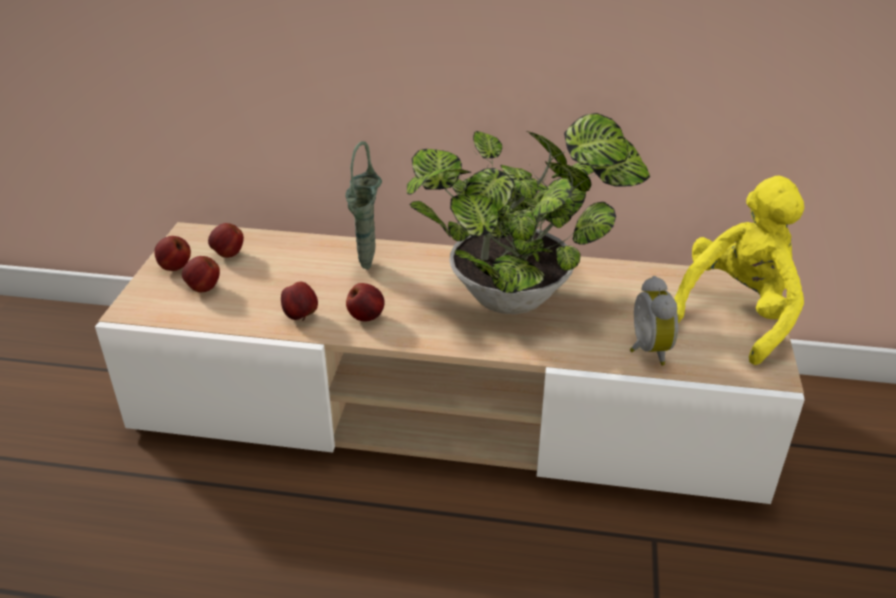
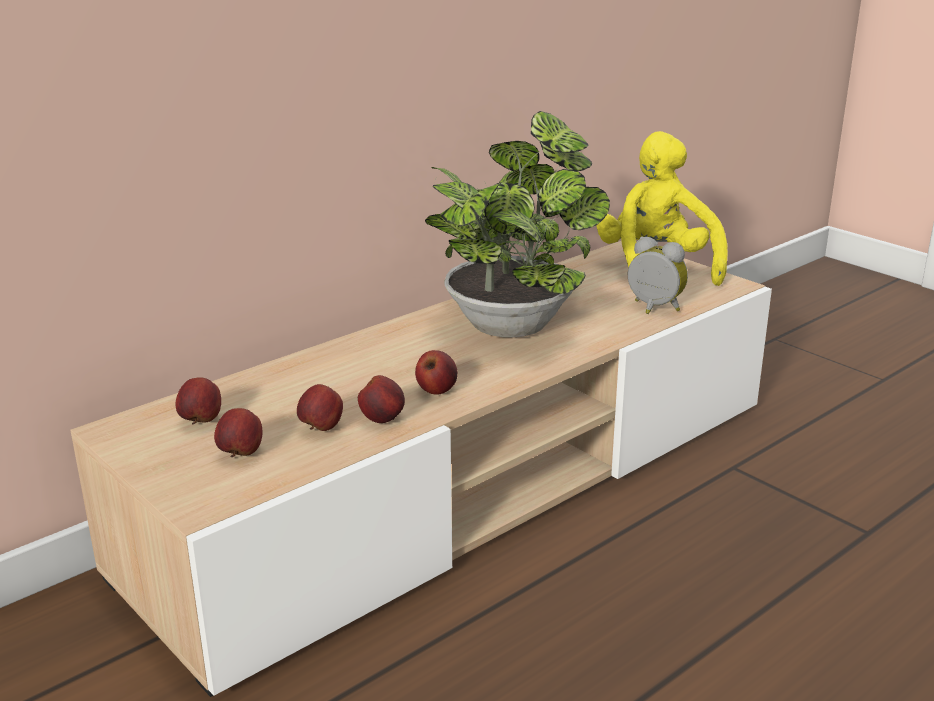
camera: 50 degrees left, 10 degrees down
(175, 267) = (166, 457): apple -> apple (321, 428)
(367, 268) = (359, 364): green vase -> none

